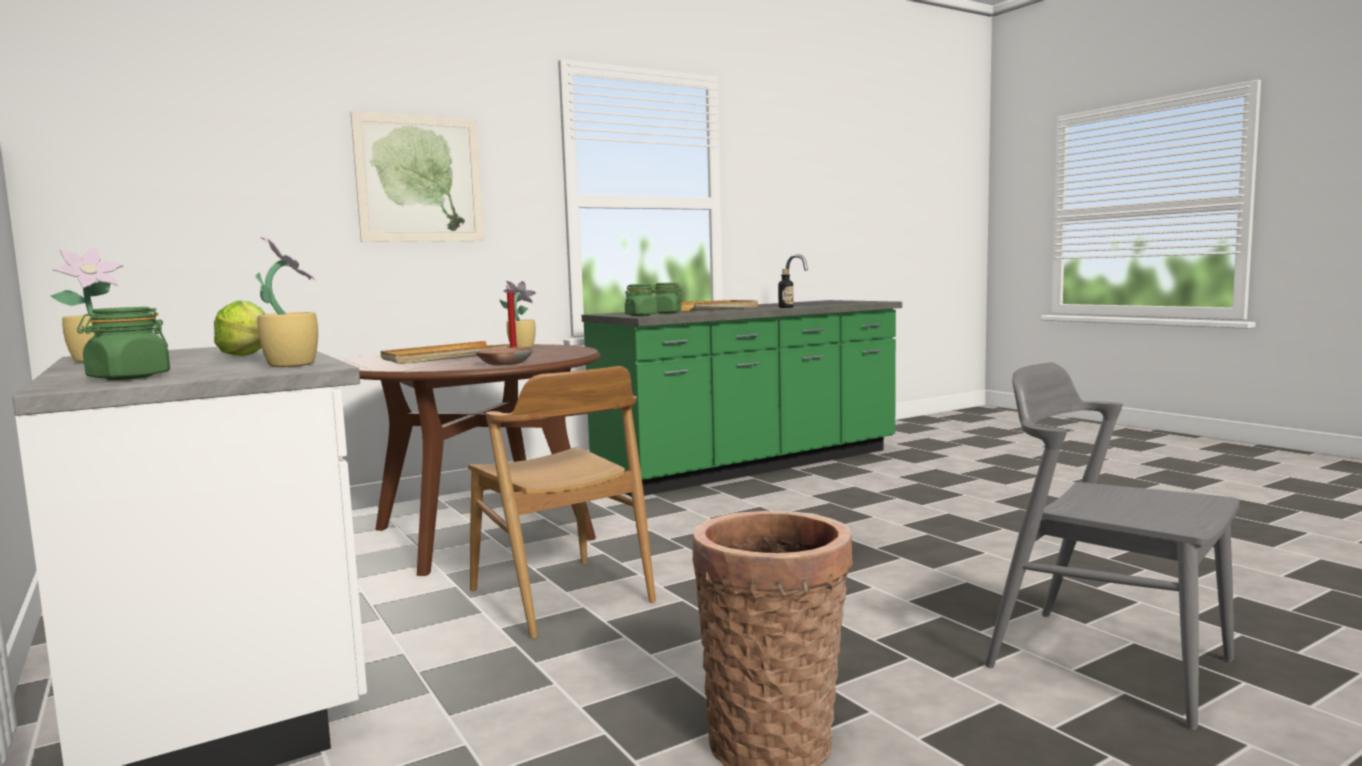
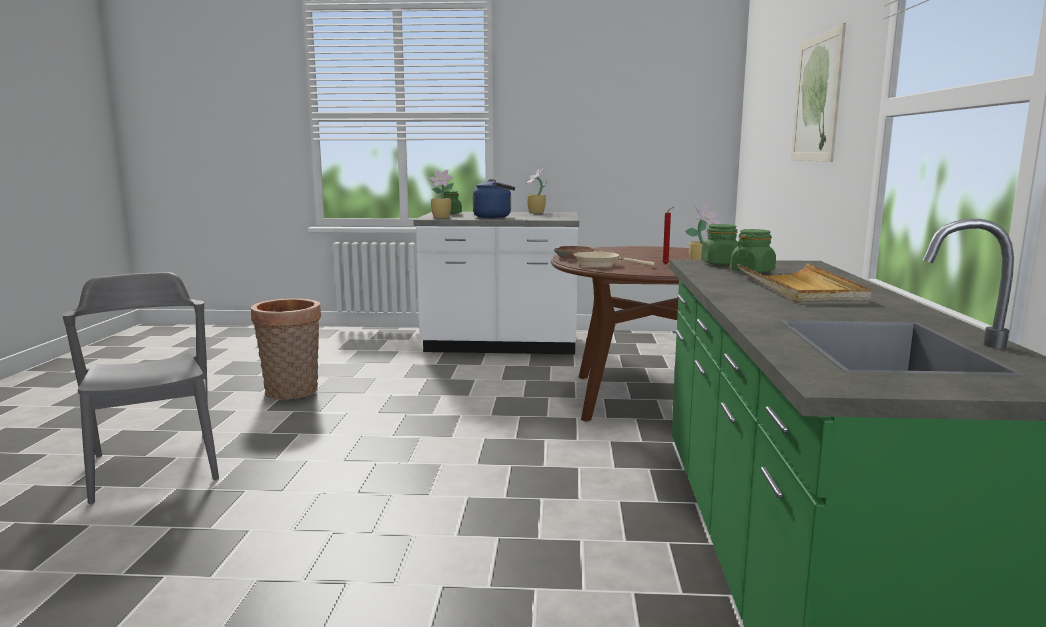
camera: 125 degrees right, 5 degrees up
(250, 357) = (495, 217): lettuce -> blue kettle
(444, 357) = (652, 255): beige tray -> none
(547, 356) = (600, 264): none -> beige frying pan
(560, 596) = (491, 394): brown chair -> none
(786, 307) = (741, 306): bottle -> none
(1108, 663) = (155, 467): grey chair -> grey chair turned 105 degrees counterclockwise

